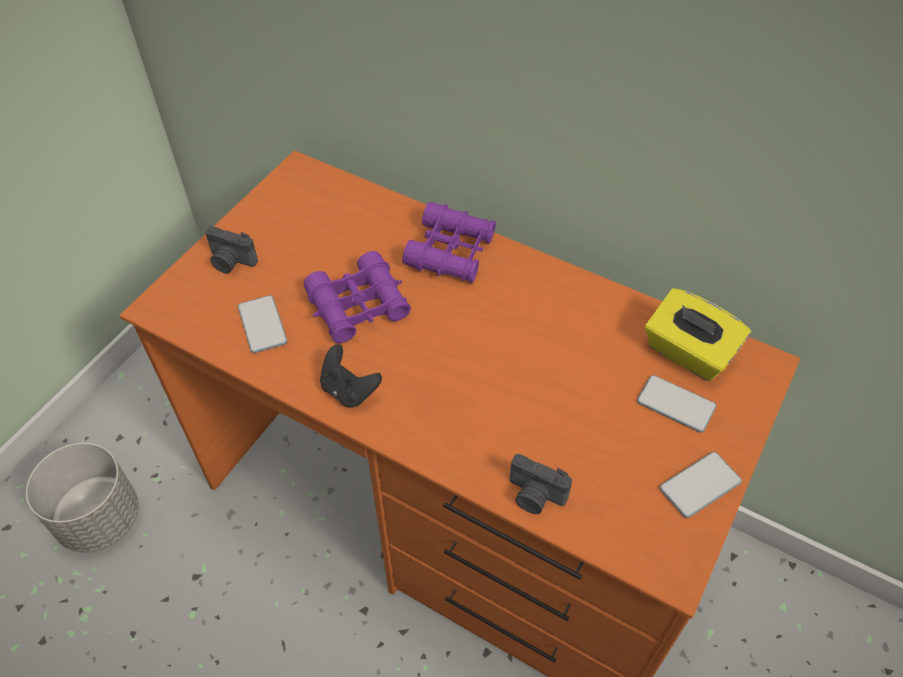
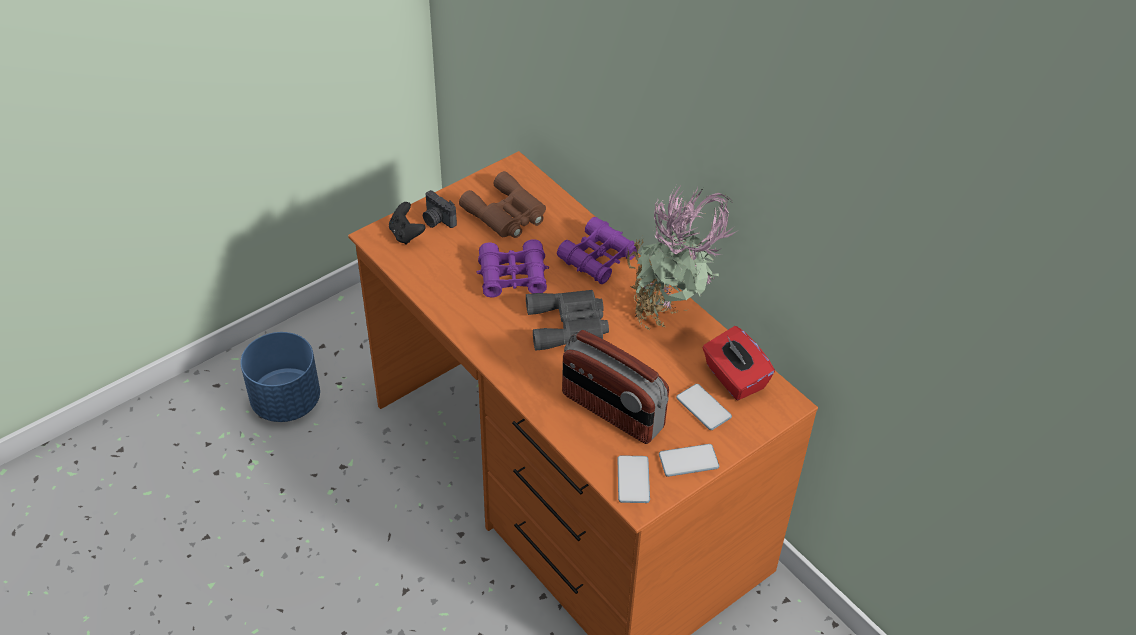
camera: 20 degrees right, 5 degrees down
(99, 519) = (286, 402): grey planter -> blue planter
(262, 325) = (441, 269): phone -> phone (633, 480)
(314, 230) = (506, 215): none -> brown binoculars
(349, 390) = (480, 329): black game controller -> black game controller (406, 234)
(459, 348) = (569, 325): none -> grey binoculars
(534, 496) = (571, 431): camera -> none
(570, 449) = (612, 411): none -> radio
(571, 298) = (669, 316): none -> potted plant
(688, 353) = (734, 378): yellow tissue box -> red tissue box

